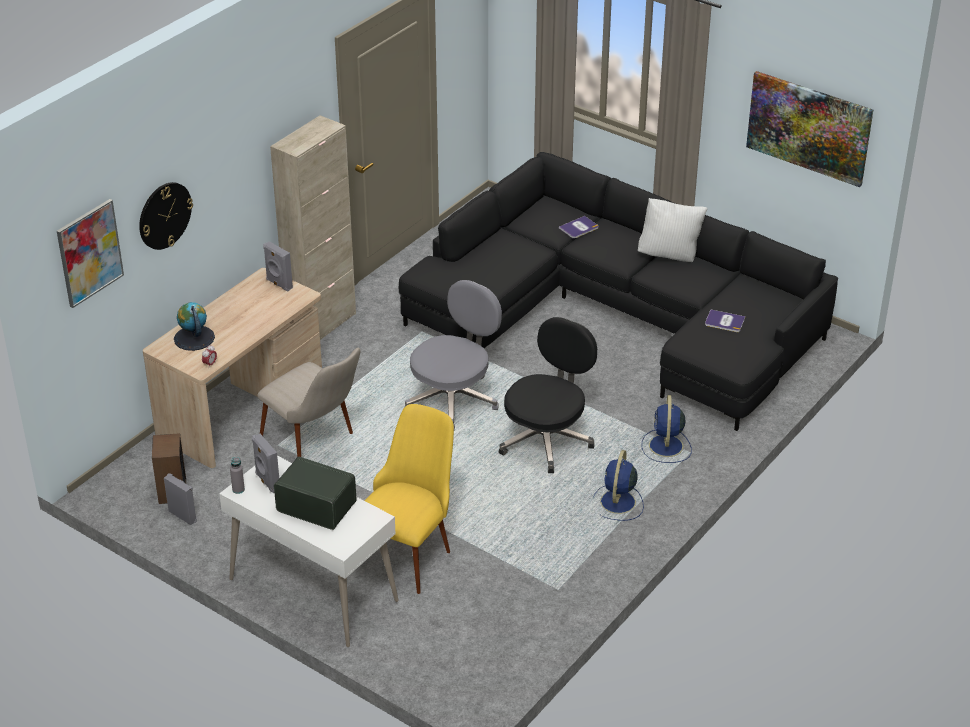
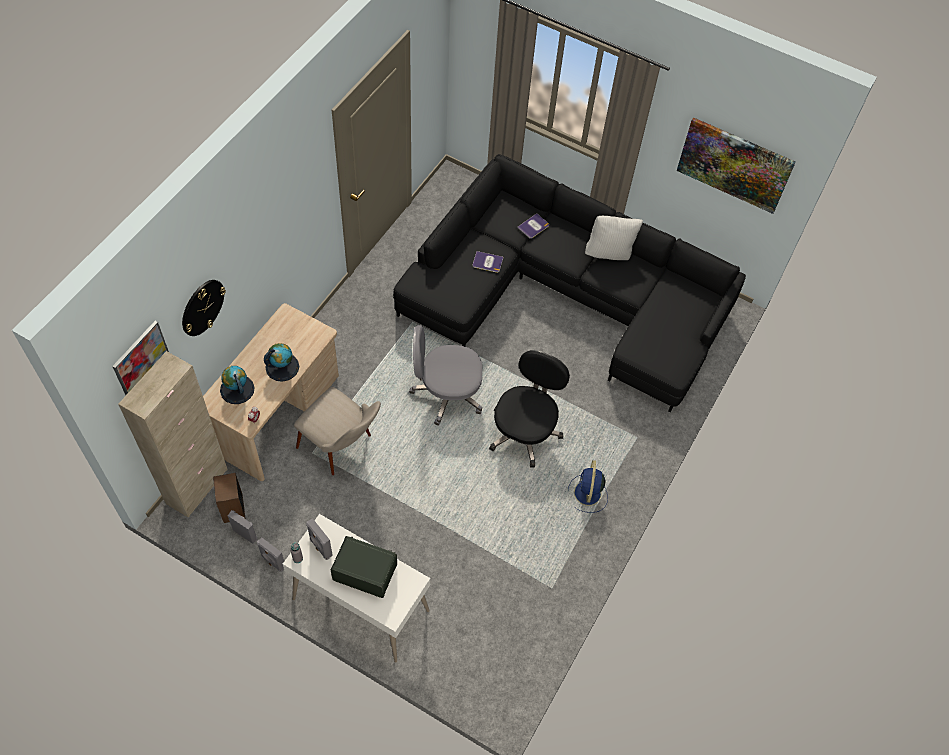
camera: 10 degrees left, 20 degrees up
(250, 321) = (282, 367): none -> globe
(278, 284) = (300, 322): grey speaker -> grey speaker (273, 562)
(321, 325) = (330, 319): beige cabinet -> beige cabinet (197, 486)
(408, 549) = (430, 555): yellow chair -> none
(453, 399) = (446, 393): grey office chair -> grey office chair turned 120 degrees counterclockwise
(666, 447) = (618, 432): blue fan -> none
(724, 321) = (660, 323): book -> book (487, 262)

